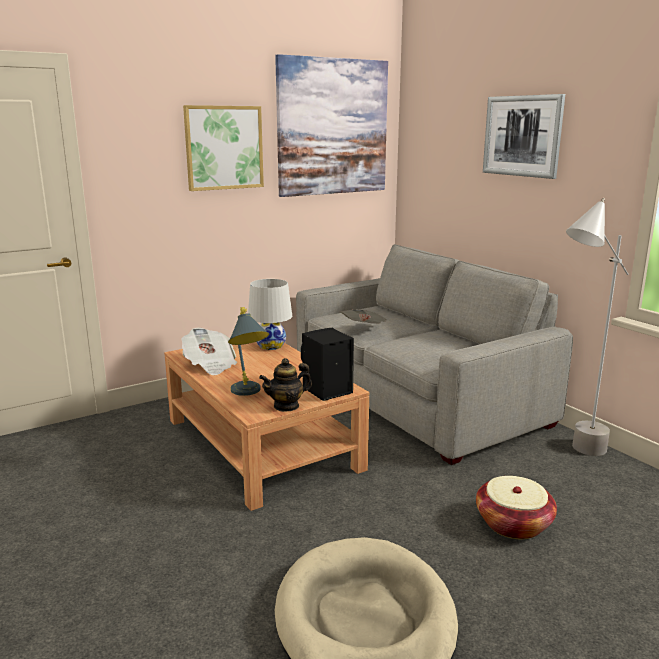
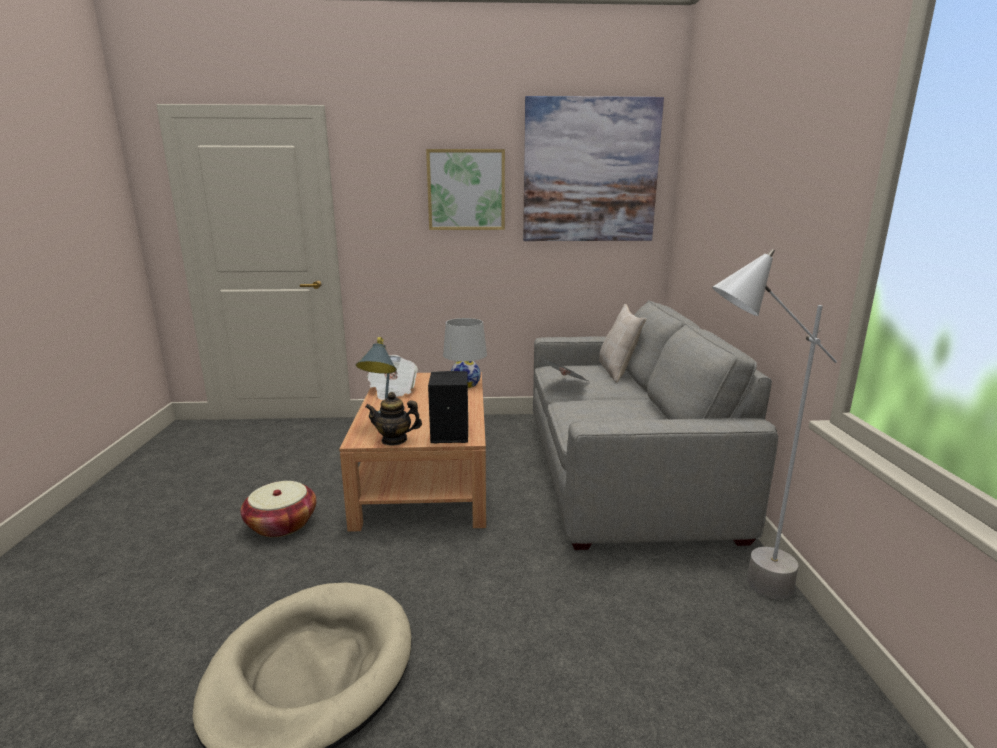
camera: 30 degrees right, 0 degrees up
(387, 312) = (618, 372): none -> beige pillow
(513, 524) = (567, 638): basket -> basket (282, 524)
(522, 136) = (761, 174): picture -> none

